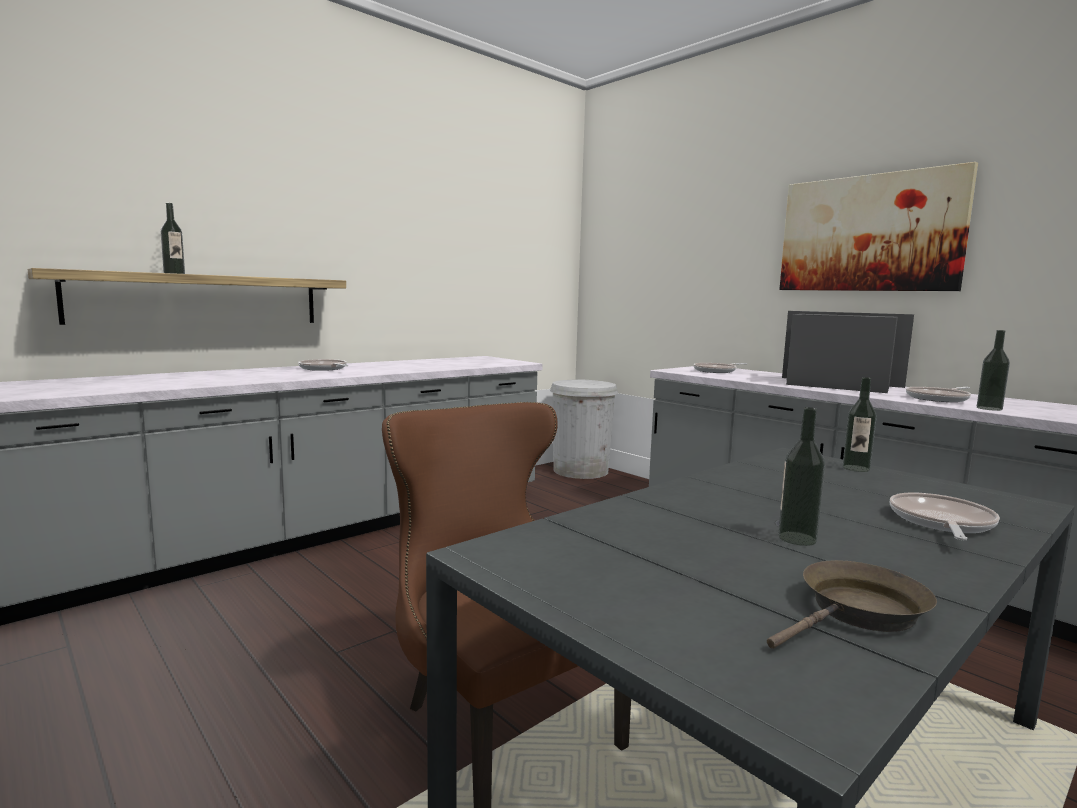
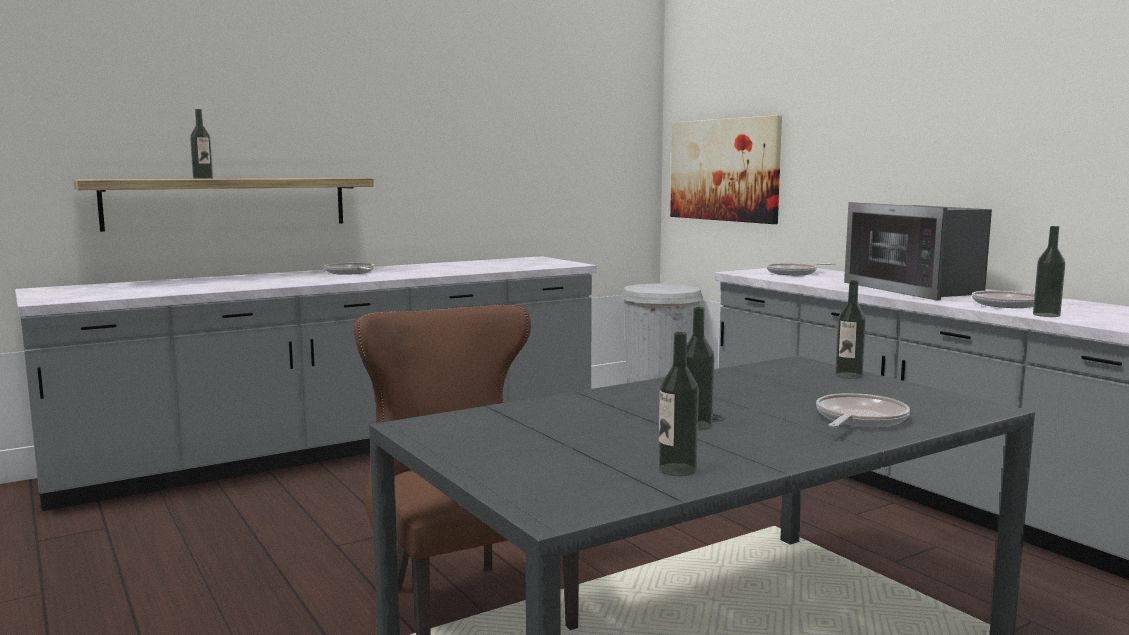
camera: 10 degrees right, 0 degrees up
(837, 385) = (916, 289): microwave -> microwave turned 150 degrees counterclockwise
(858, 612) = (677, 469): brown frying pan -> bottle
(868, 233) = (962, 109): picture -> picture (724, 170)

